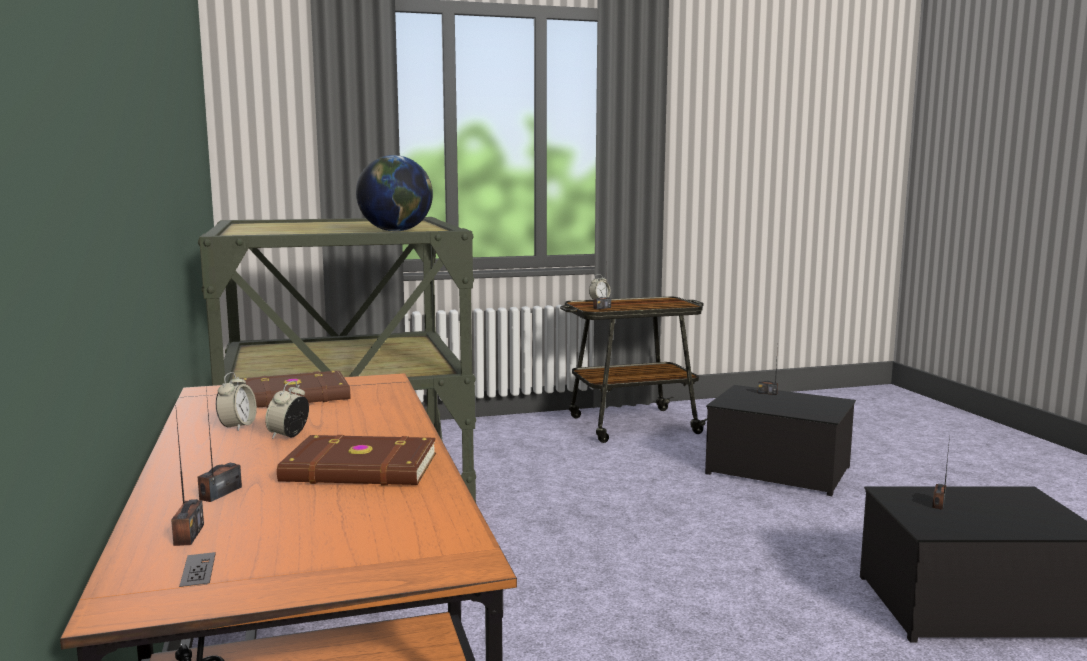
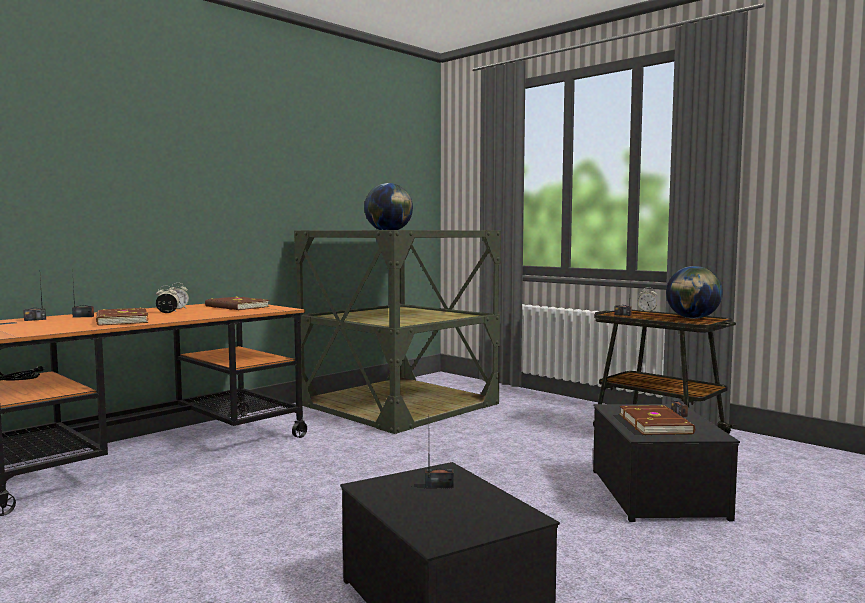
camera: 60 degrees right, 5 degrees down
(654, 301) = (693, 318): none -> globe
(792, 405) = (656, 424): none -> brown book

